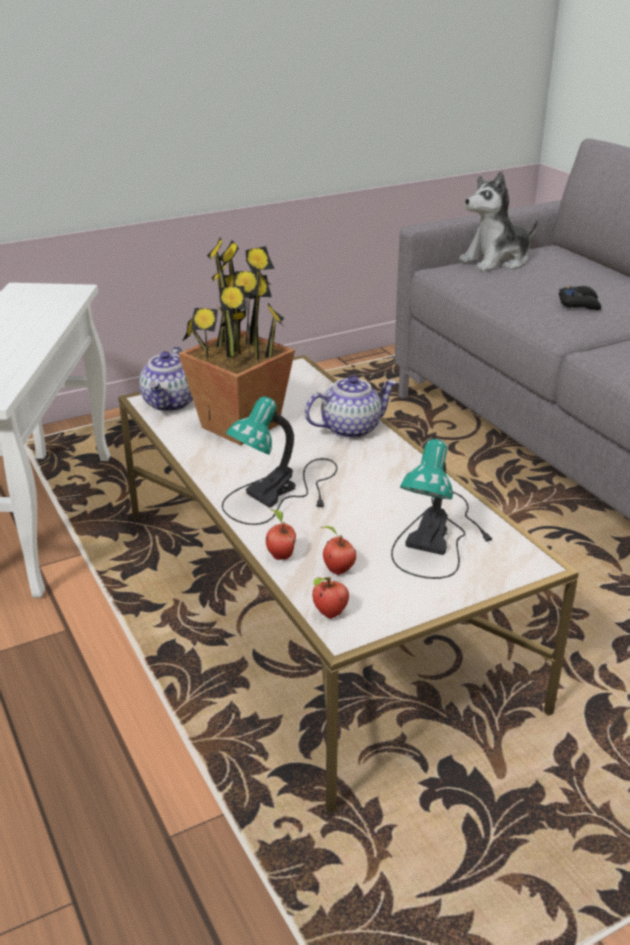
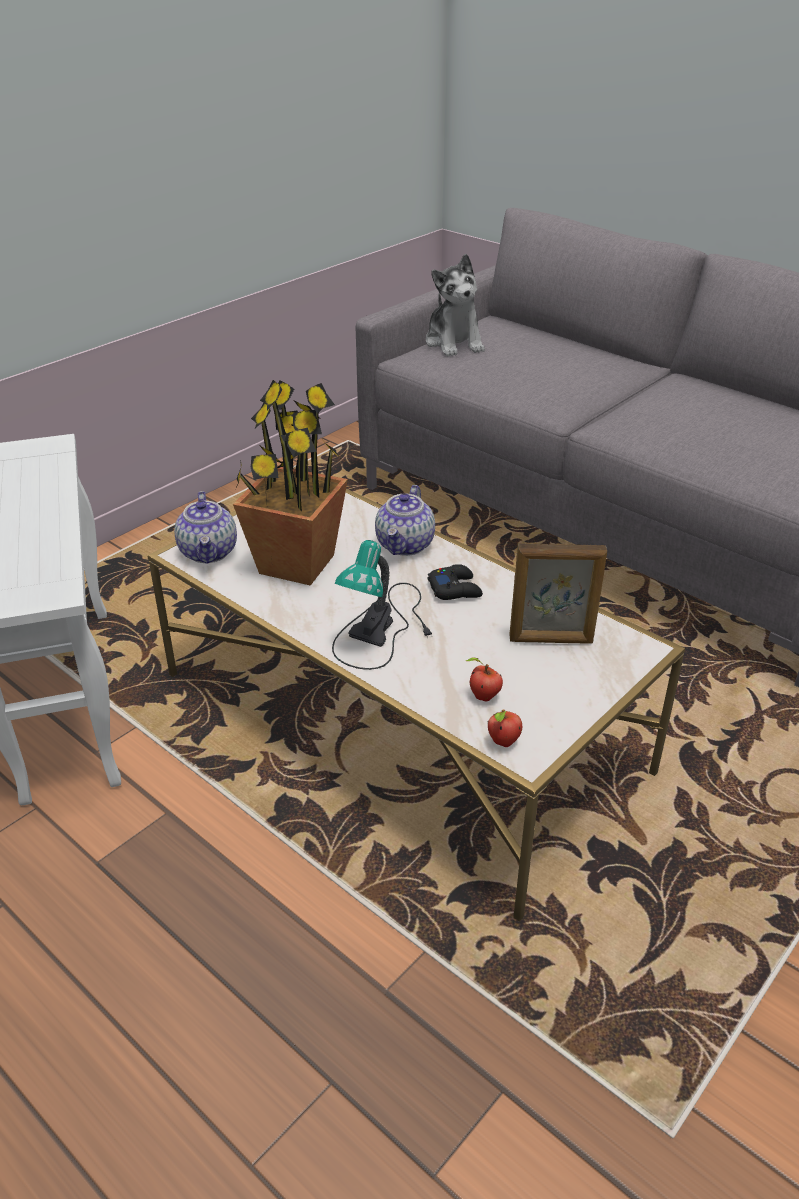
camera: 20 degrees left, 5 degrees up
(280, 555) = (422, 694): apple -> none
(351, 428) = (405, 545): teapot -> teapot turned 150 degrees clockwise
(439, 536) = (551, 640): table lamp -> picture frame
(496, 261) = (454, 343): plush toy -> plush toy turned 60 degrees counterclockwise
(579, 304) = (557, 379): black game controller -> black game controller (455, 589)

